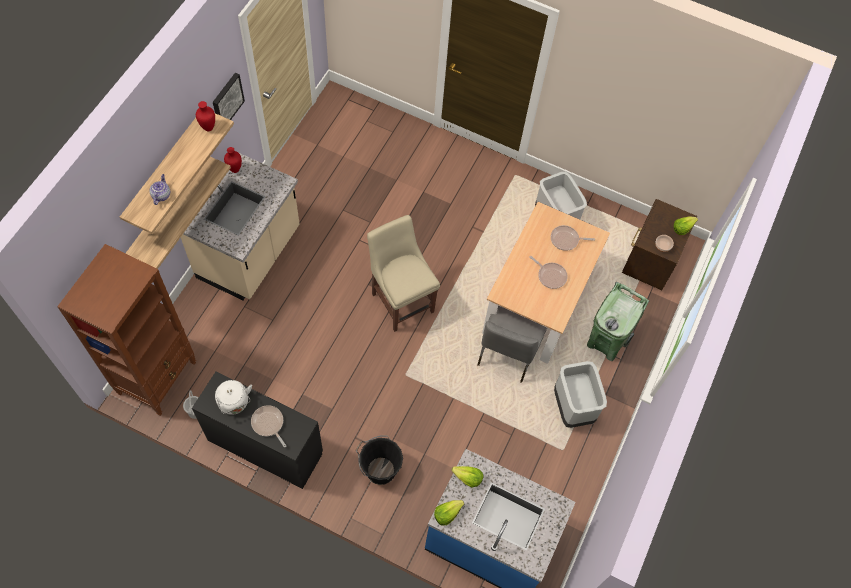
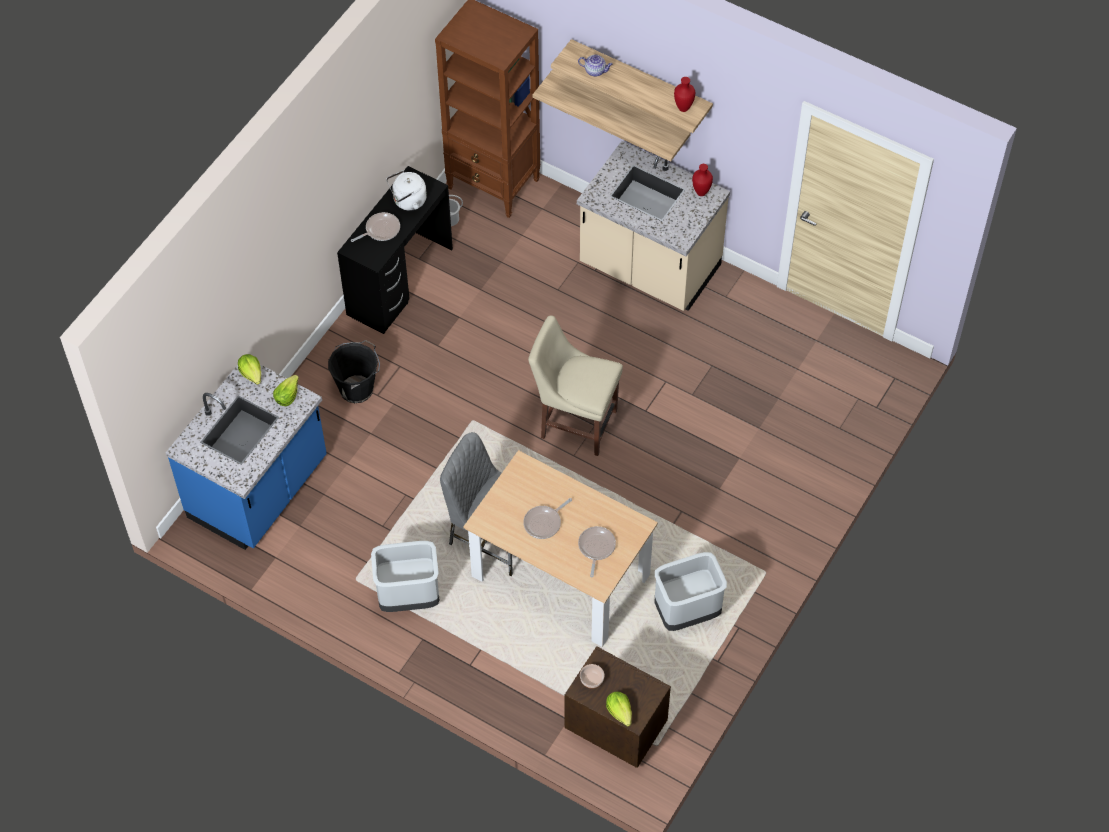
camera: 100 degrees right, 5 degrees down
(226, 100) = (747, 142): picture -> none
(401, 300) = (575, 422): beige chair -> beige chair turned 135 degrees counterclockwise
(605, 342) = (495, 650): green trash can -> none

